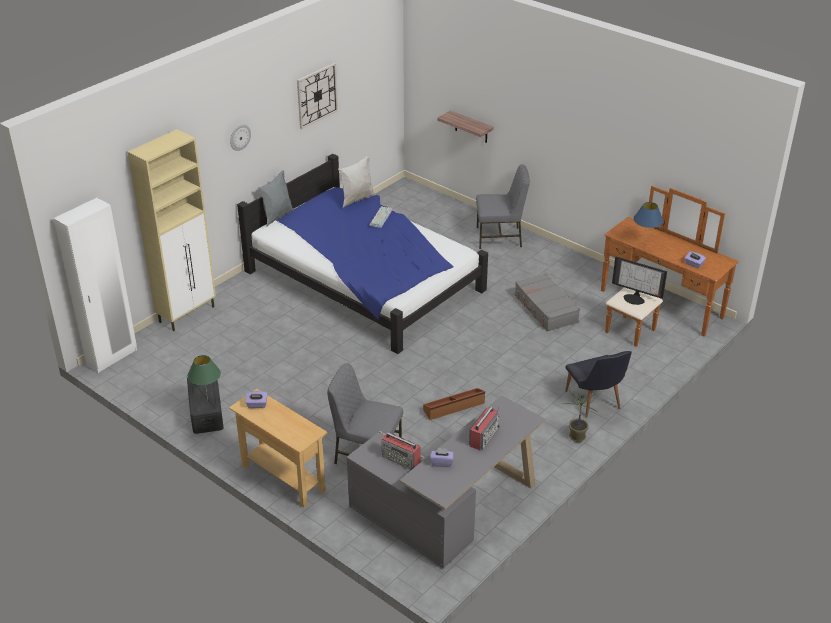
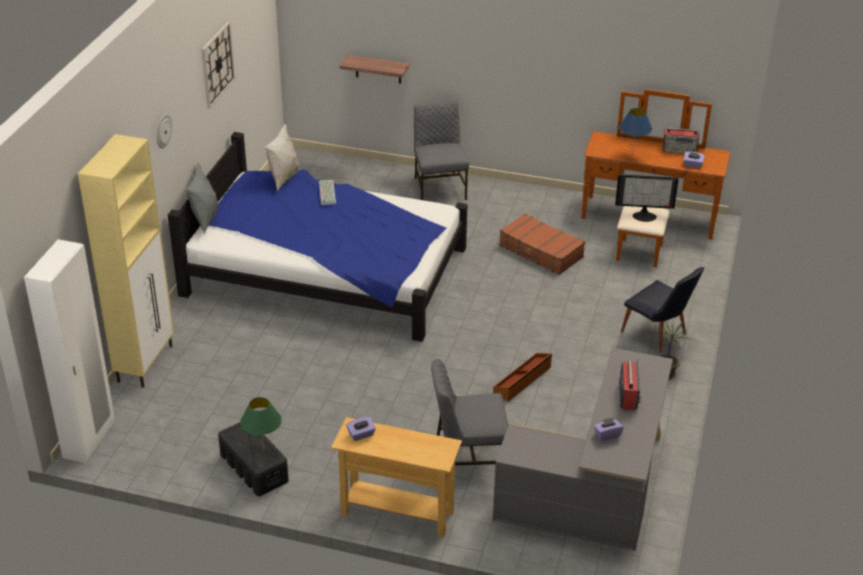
camera: 25 degrees left, 0 degrees up
(401, 459) = (554, 446): radio -> radio (680, 150)
(500, 237) = (439, 188): grey chair -> grey chair turned 75 degrees counterclockwise
(545, 309) = (541, 252): grey suitcase -> brown suitcase

